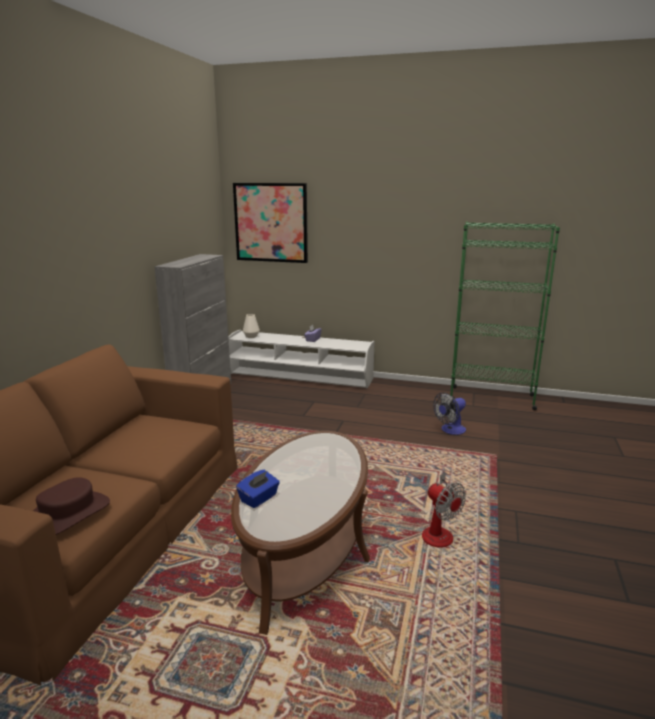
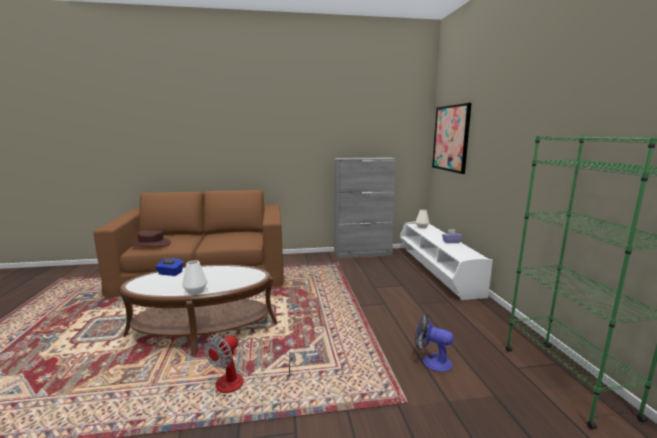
camera: 65 degrees right, 5 degrees down
(348, 481) = (195, 291): none -> white vase

